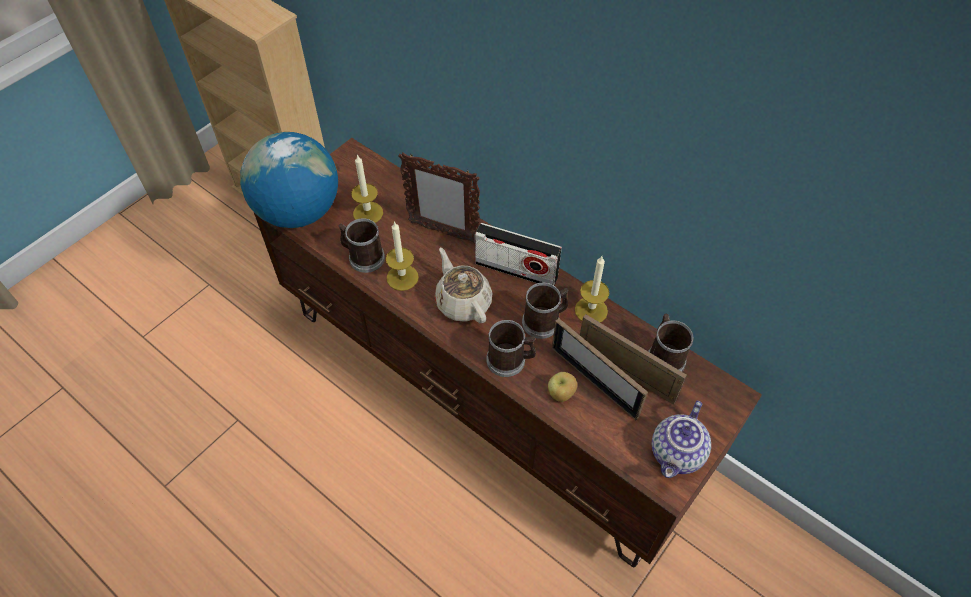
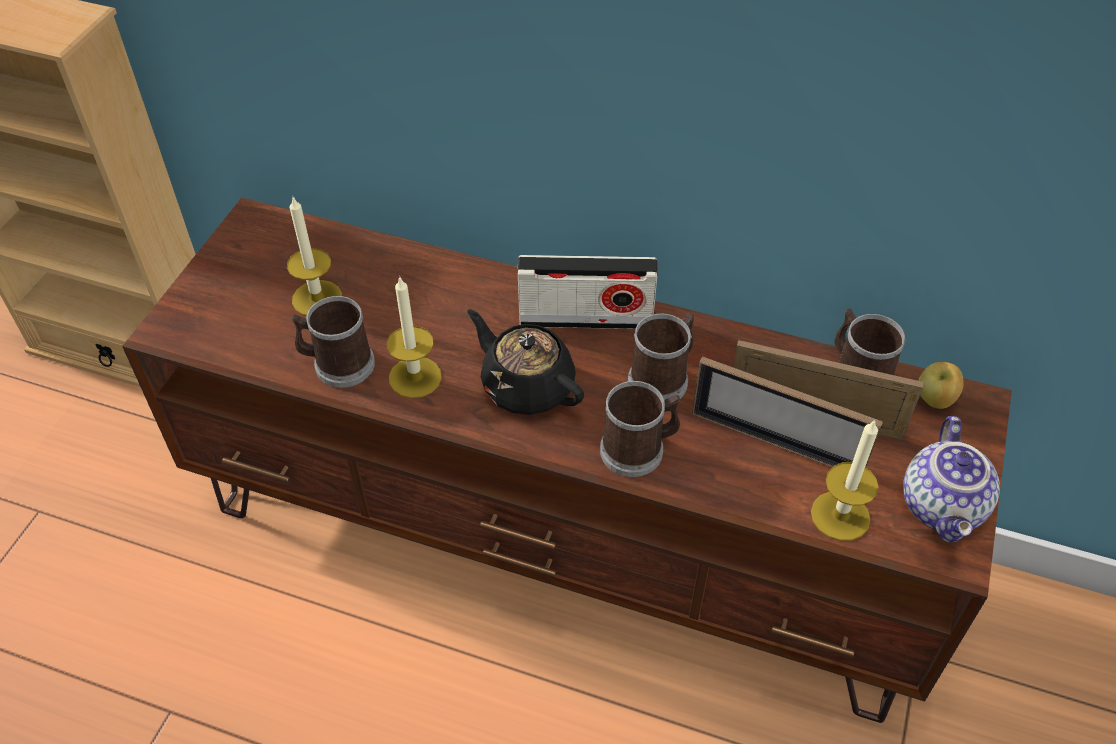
camera: 20 degrees left, 5 degrees down
(298, 211) = (200, 325): globe -> none
(443, 232) = (449, 295): picture frame -> none
(463, 302) = (526, 386): beige teapot -> black teapot
(561, 394) = (737, 475): apple -> apple (935, 400)
(591, 310) = (722, 344): candle -> candle (840, 515)

